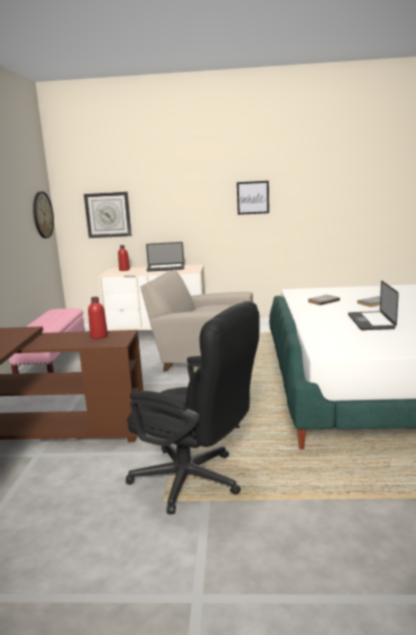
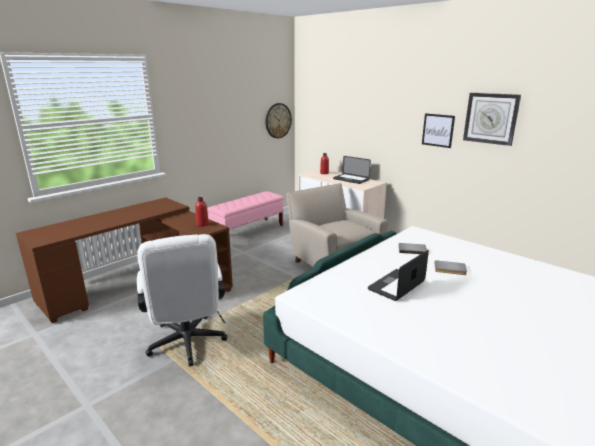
camera: 40 degrees right, 5 degrees up
(108, 215) = (326, 126): wall clock -> wall clock (491, 118)
(196, 482) = (187, 345): black office chair -> white office chair

